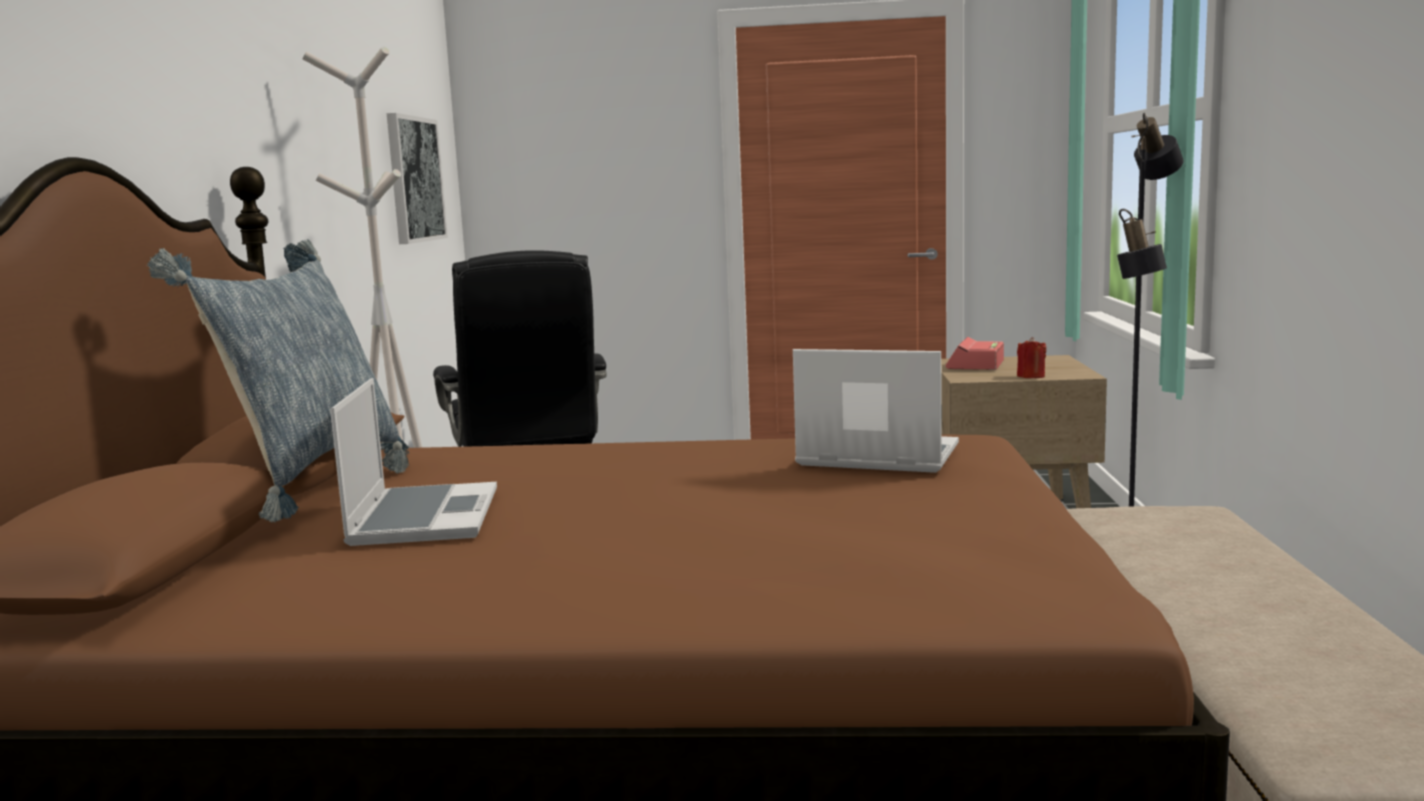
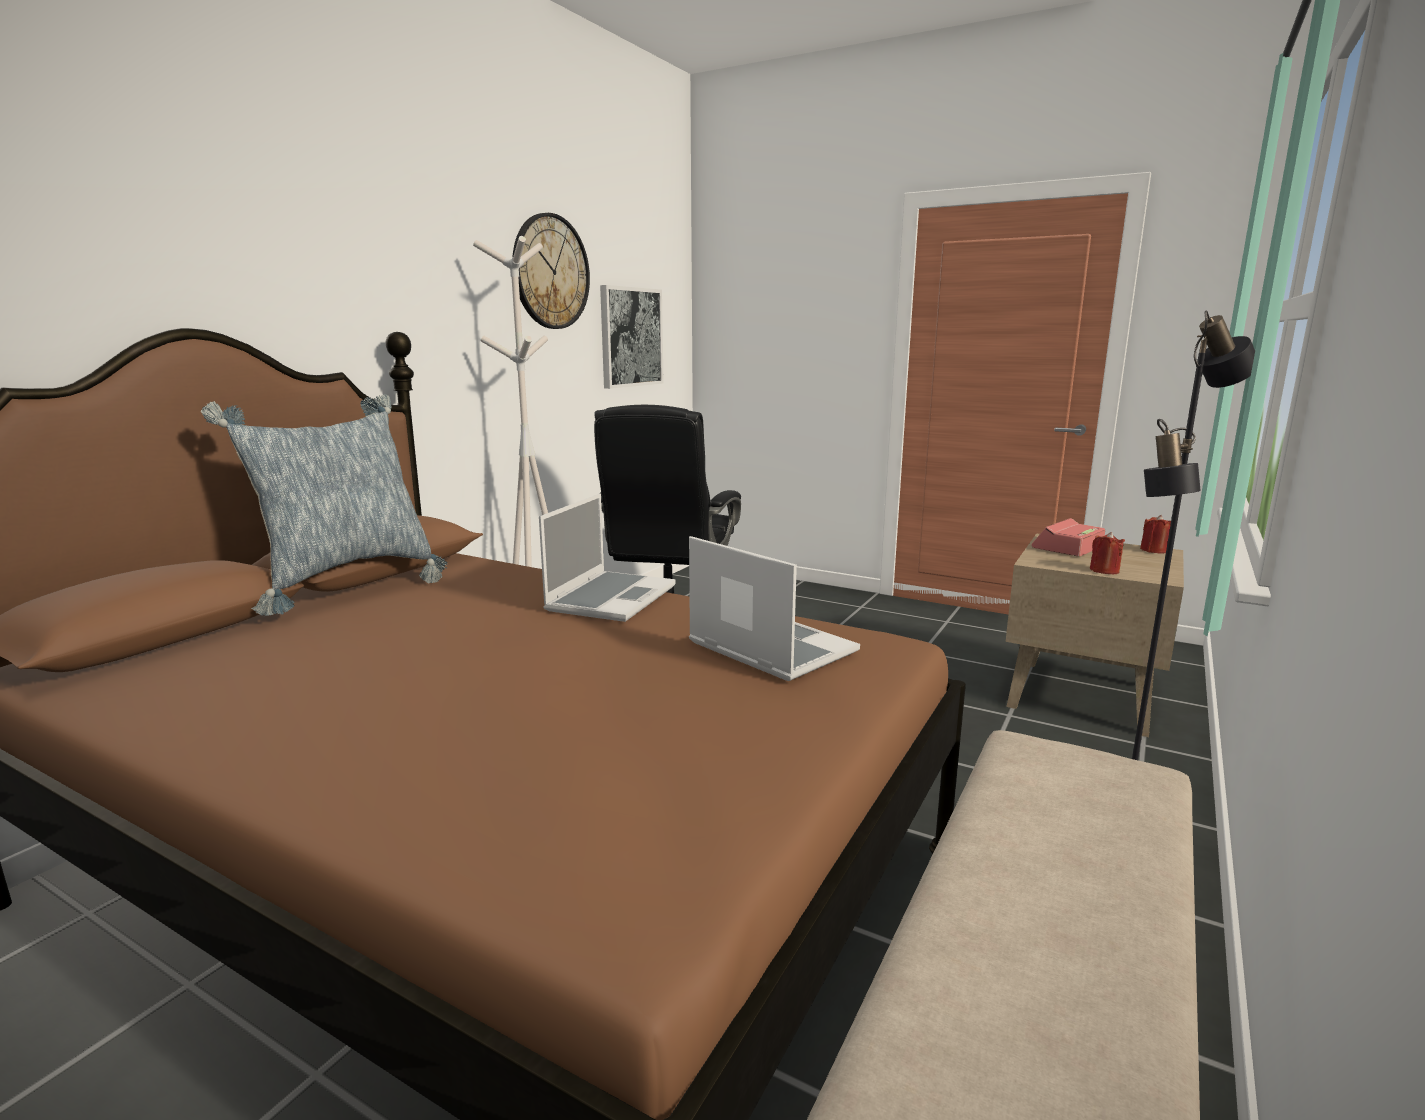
camera: 25 degrees right, 5 degrees up
(347, 95) = (550, 272): none -> wall clock
(423, 517) = (367, 631): laptop -> laptop (611, 598)
(1047, 358) = (1154, 550): none -> red candle

